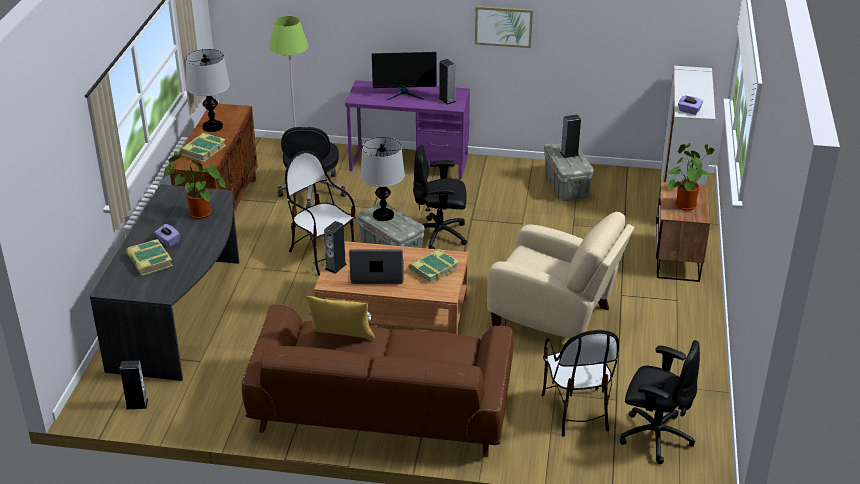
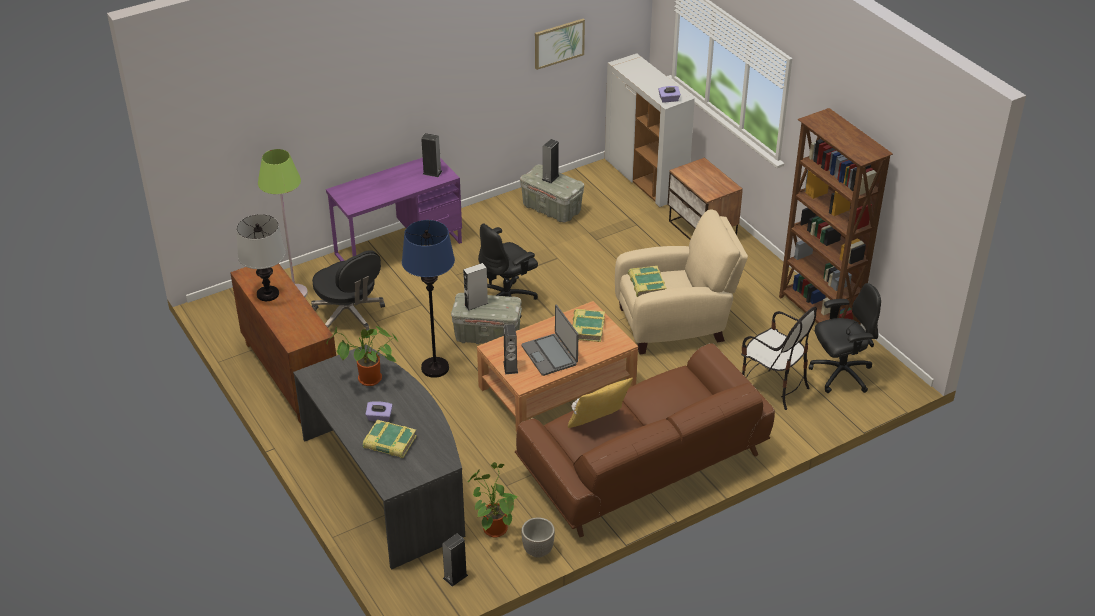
camera: 40 degrees left, 5 degrees up
(203, 150) = (293, 321): book -> book (646, 285)
(216, 422) = (538, 551): none -> planter
(322, 255) = (435, 368): chair -> blue floor lamp
(377, 273) = (550, 355): laptop -> laptop turned 75 degrees counterclockwise
(383, 215) = (476, 304): table lamp -> grey speaker
(404, 94) = (389, 183): monitor -> none
(503, 26) = (460, 82): picture -> picture (559, 43)
(684, 204) = (708, 181): potted plant -> potted plant (493, 528)
(700, 377) = (818, 314): none -> brown bookcase

